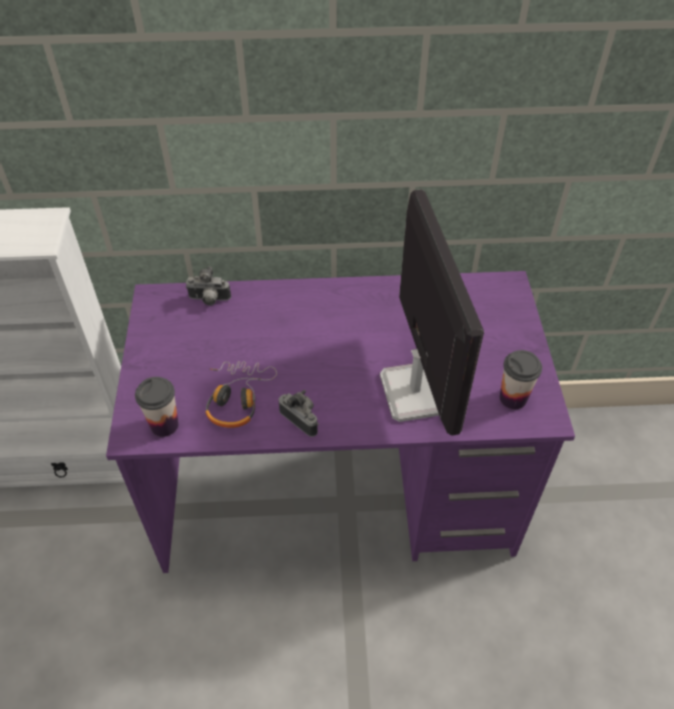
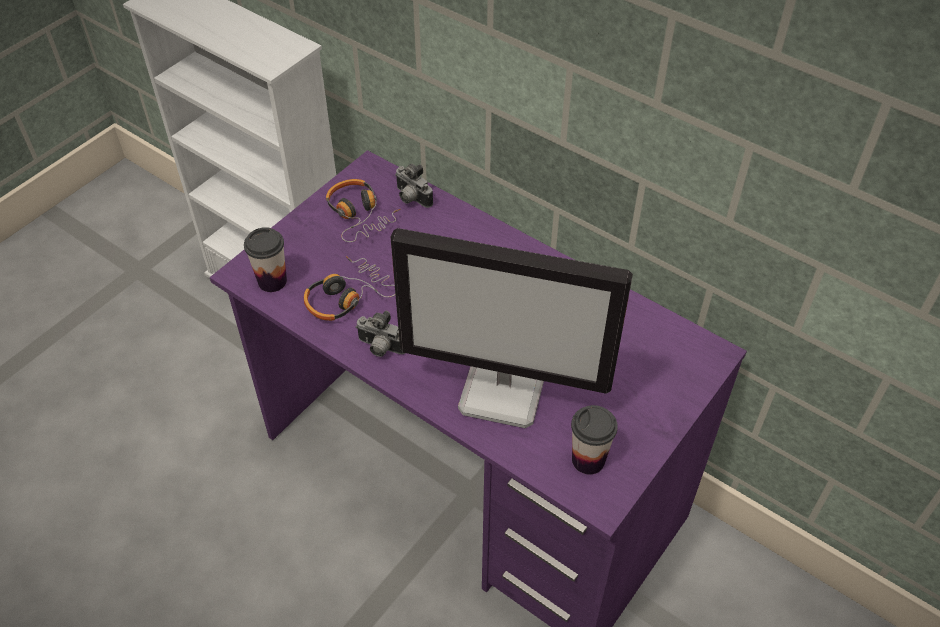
camera: 40 degrees right, 0 degrees up
(182, 334) = (359, 215): none -> headphones
(302, 419) = (380, 348): camera -> camera turned 120 degrees clockwise
(416, 390) = (504, 391): monitor -> monitor turned 75 degrees clockwise

